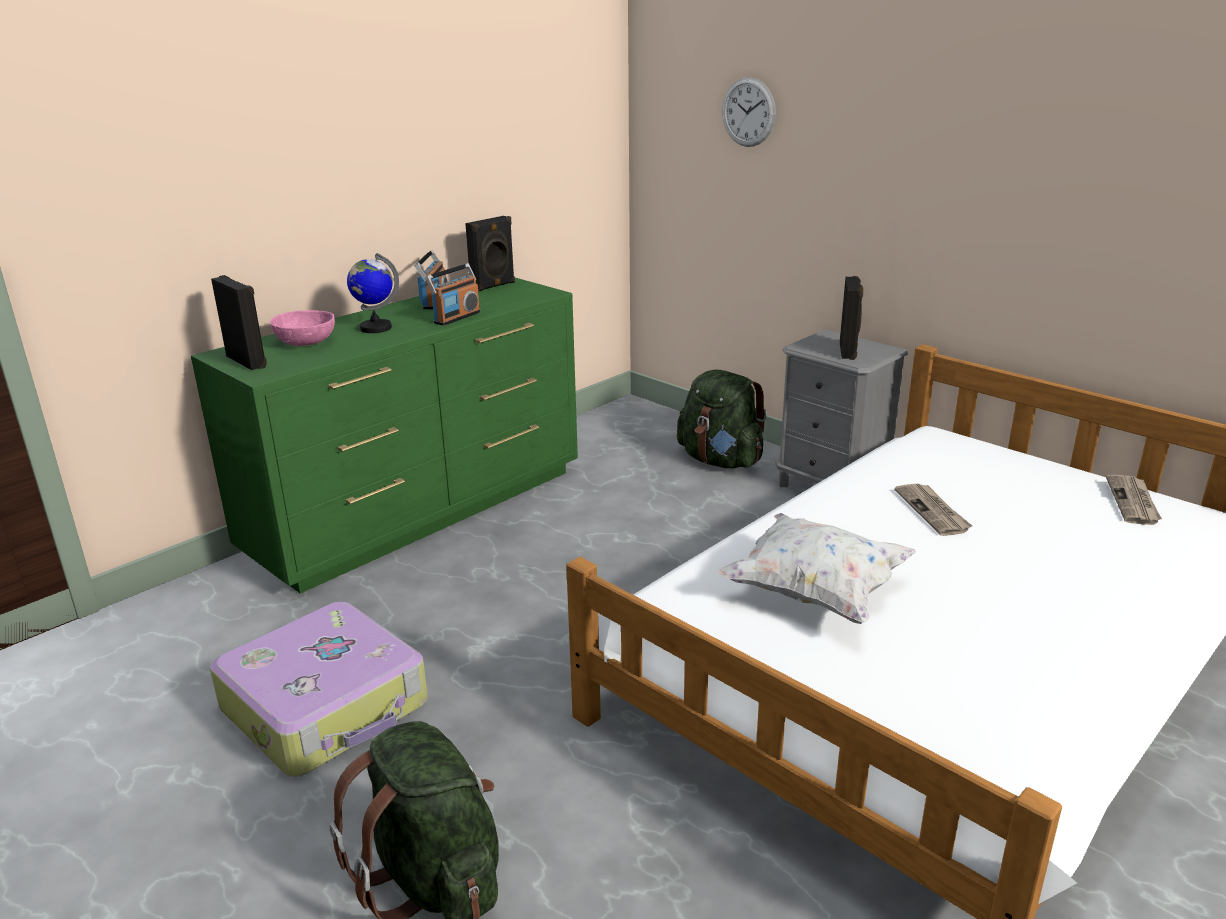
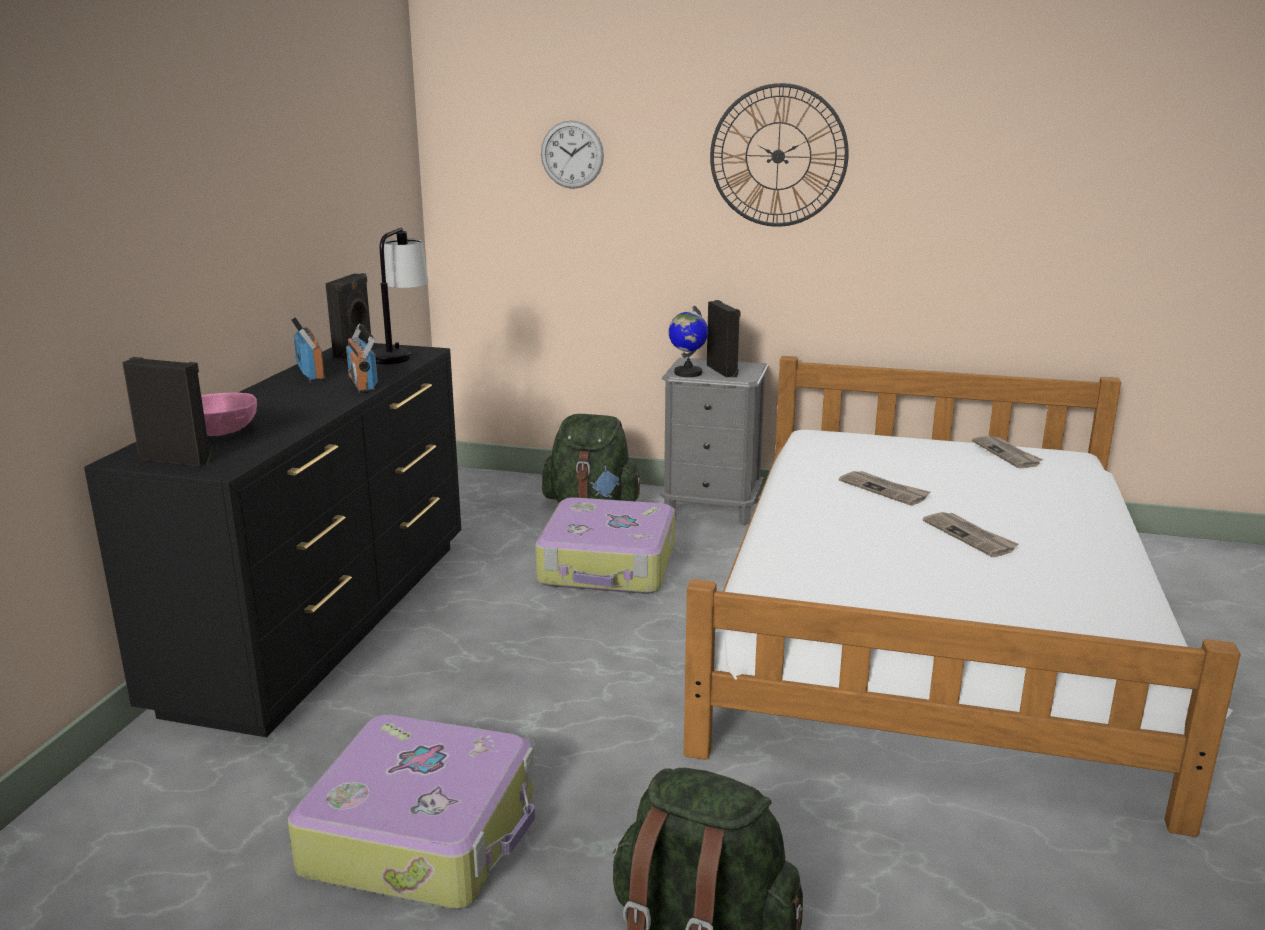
camera: 30 degrees left, 5 degrees down
(375, 328) = (283, 406): globe -> globe (687, 373)
(421, 511) = (327, 621): green dresser -> black dresser
(456, 317) = (362, 384): radio -> radio turned 150 degrees clockwise
(525, 292) = (400, 353): none -> table lamp
(680, 521) = (608, 565): none -> suitcase
(814, 592) = (870, 569): white pillow -> none
(940, 126) = (778, 156): none -> wall clock
(967, 586) = (970, 536): none -> newspaper

